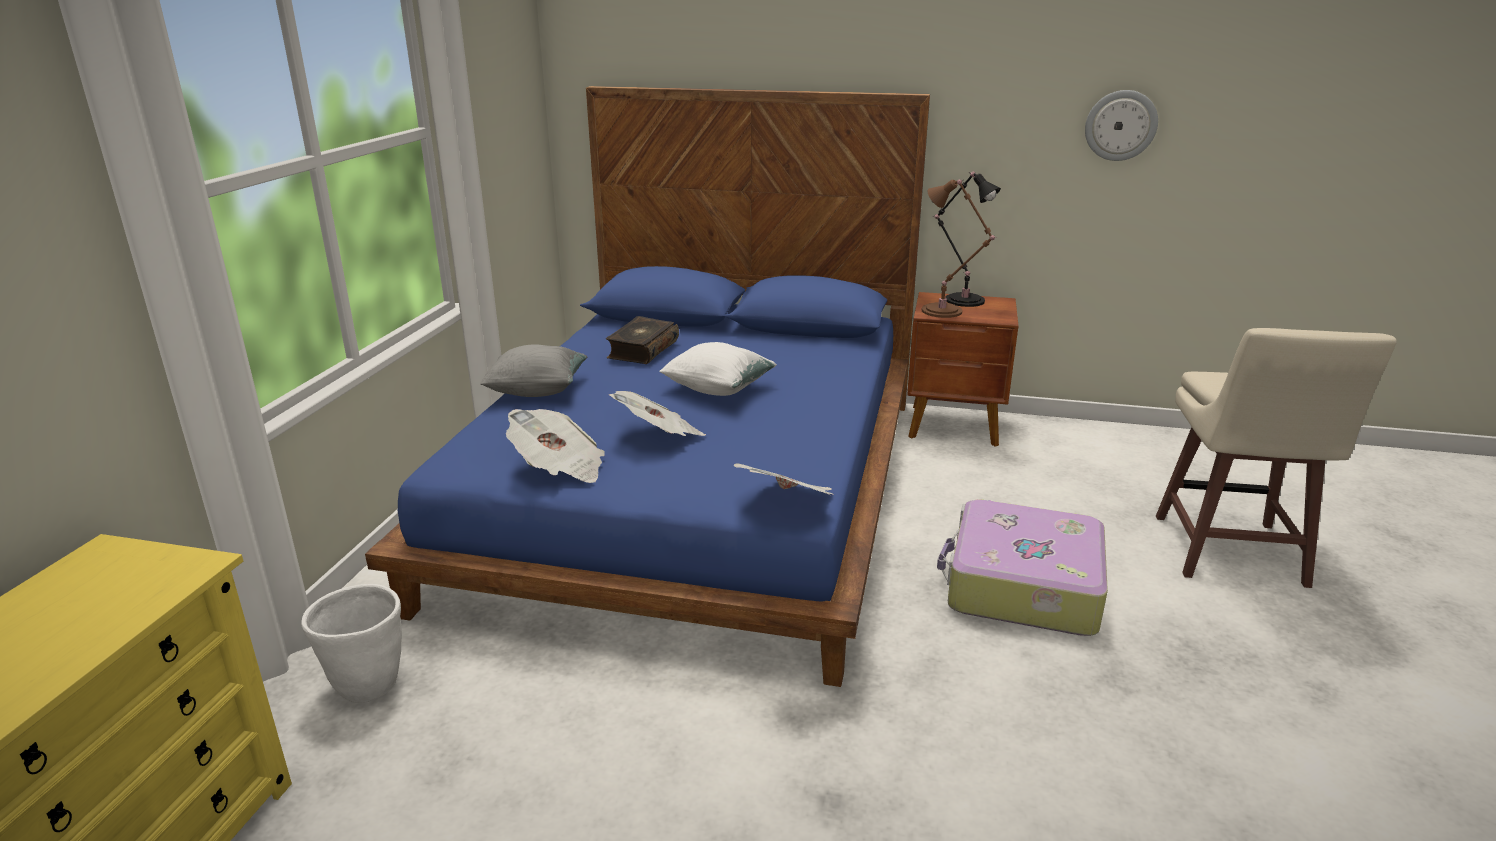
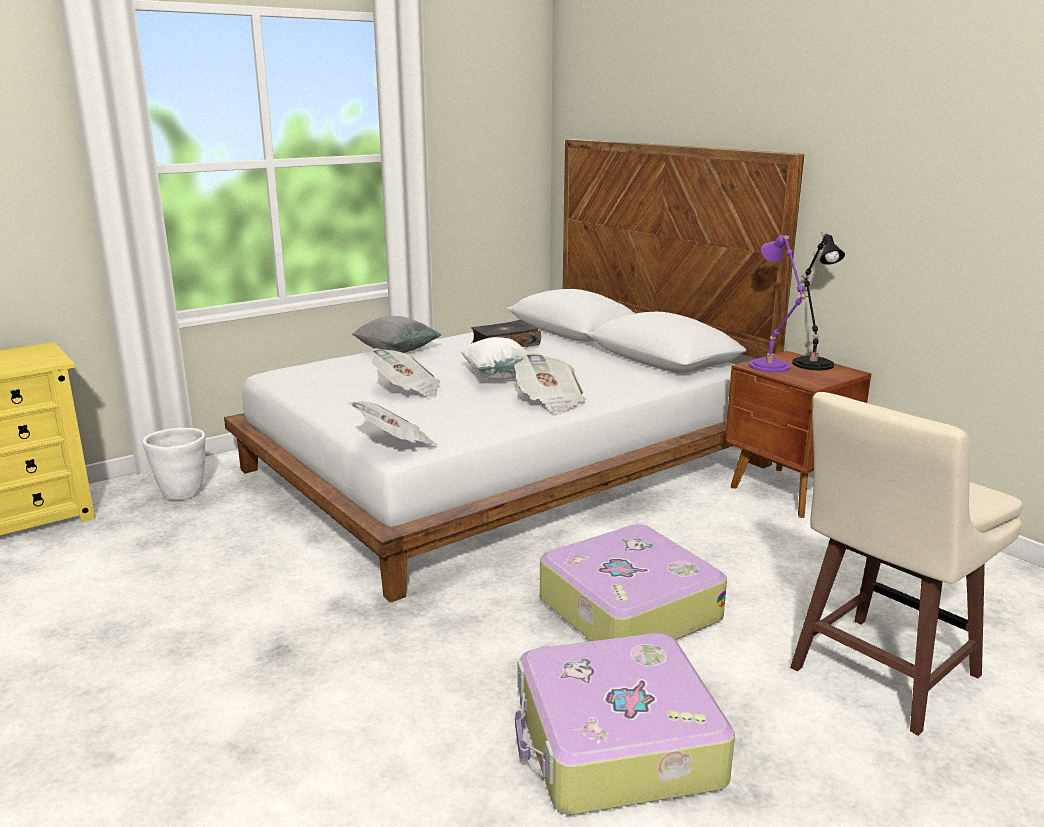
camera: 40 degrees right, 5 degrees down
(559, 468) = (321, 389): newspaper -> newspaper (549, 402)
(698, 492) = (503, 467): blue bed -> white bed
(945, 312) = (771, 367): brown table lamp -> purple table lamp
(1120, 125) = (987, 196): wall clock -> none
(1201, 707) = (616, 745): none -> suitcase

